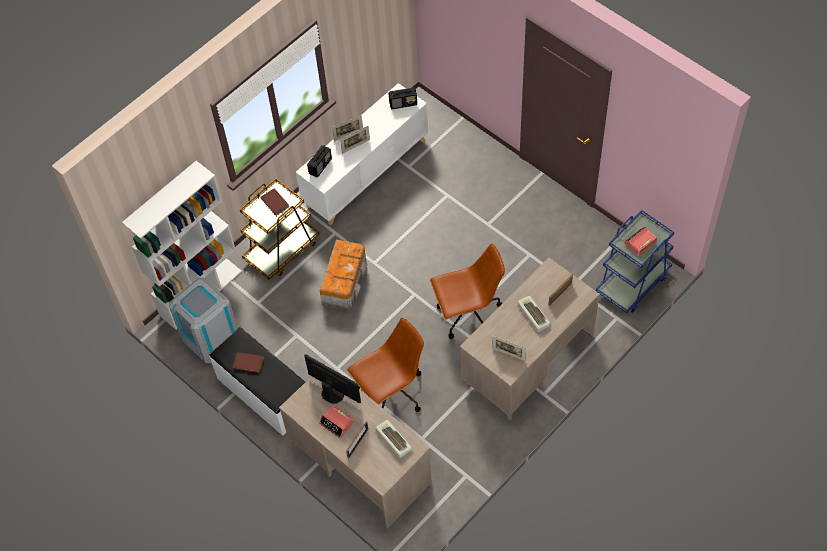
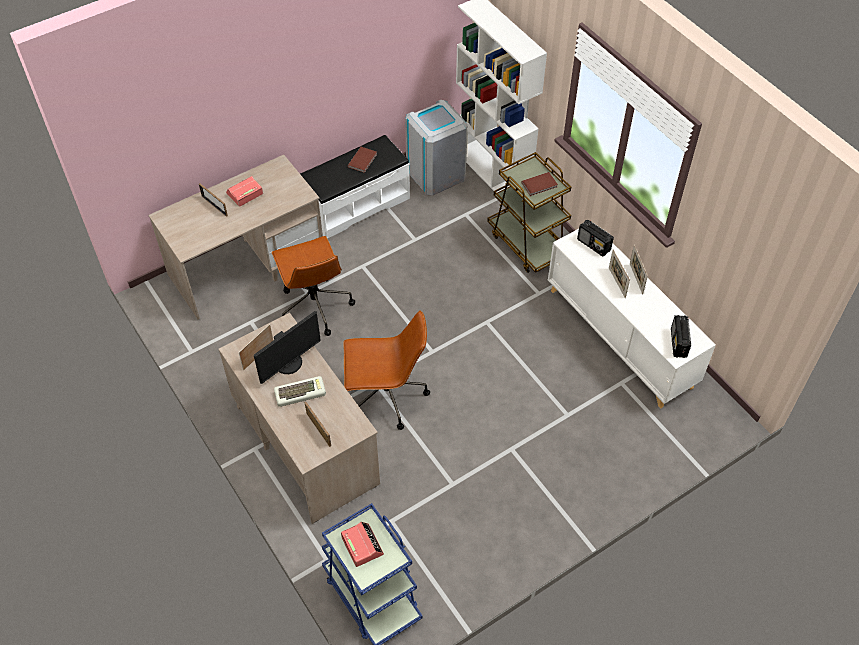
camera: 100 degrees right, 5 degrees down
(333, 392) = (280, 196): monitor -> monitor (289, 363)
(345, 282) = (469, 291): storage box -> none
(392, 440) = (204, 233): keyboard -> none
(468, 315) = (386, 397): brown office chair -> brown office chair turned 90 degrees counterclockwise

